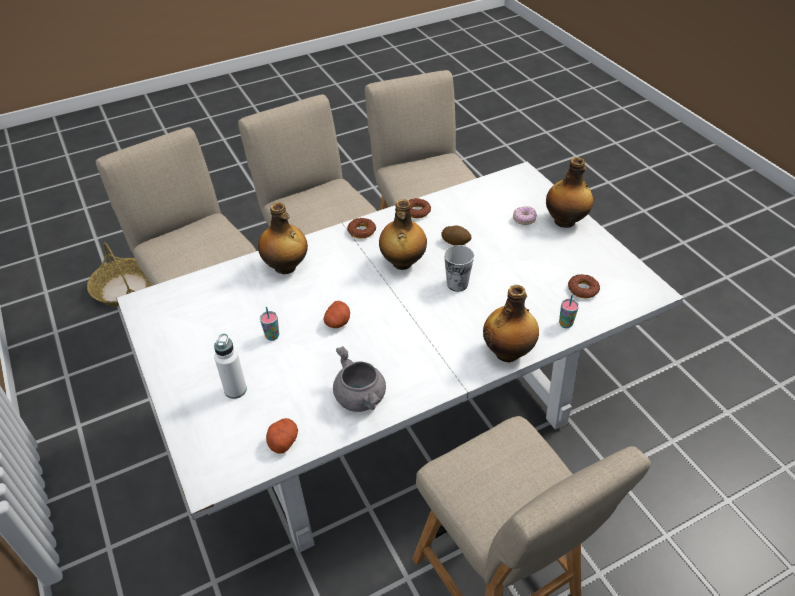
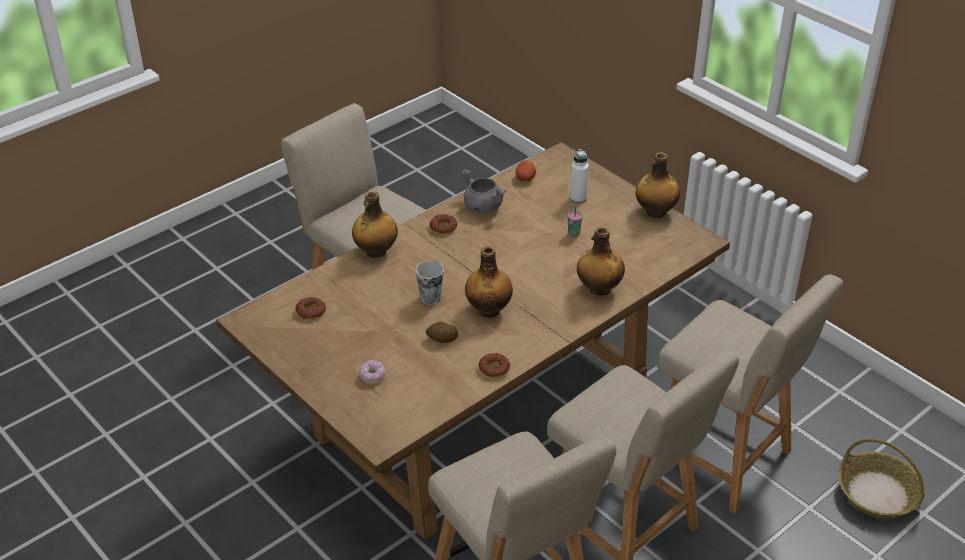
camera: 165 degrees right, 5 degrees down
(338, 322) = (525, 252): potato -> none
(362, 231) = (544, 336): donut -> donut (443, 227)
(401, 417) = (481, 413): white dining table -> brown dining table
(565, 221) = (326, 382): bottle -> bottle (655, 212)
(565, 324) = (328, 279): cup -> none

